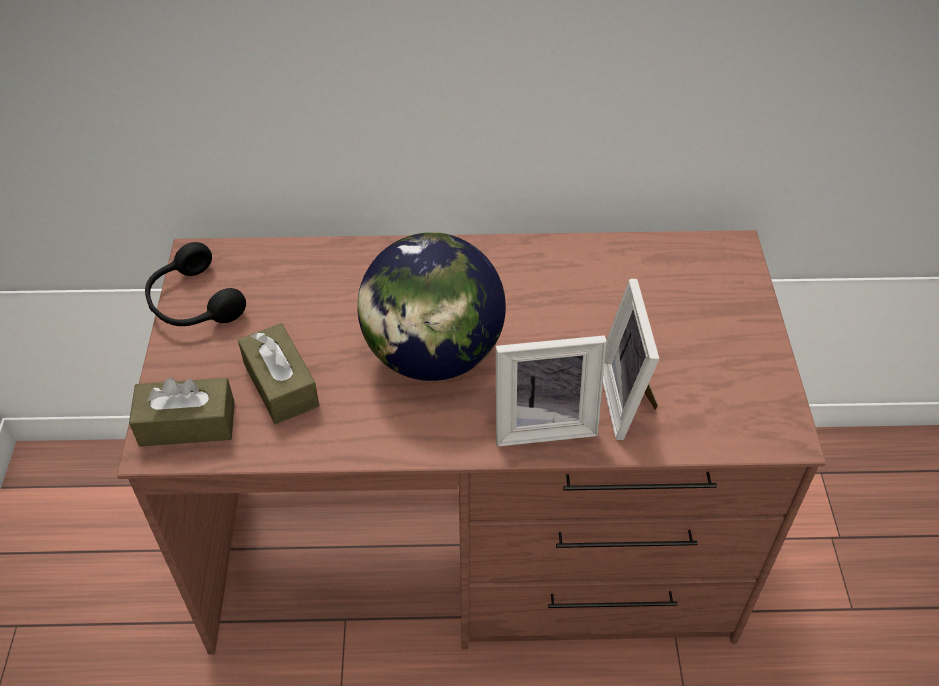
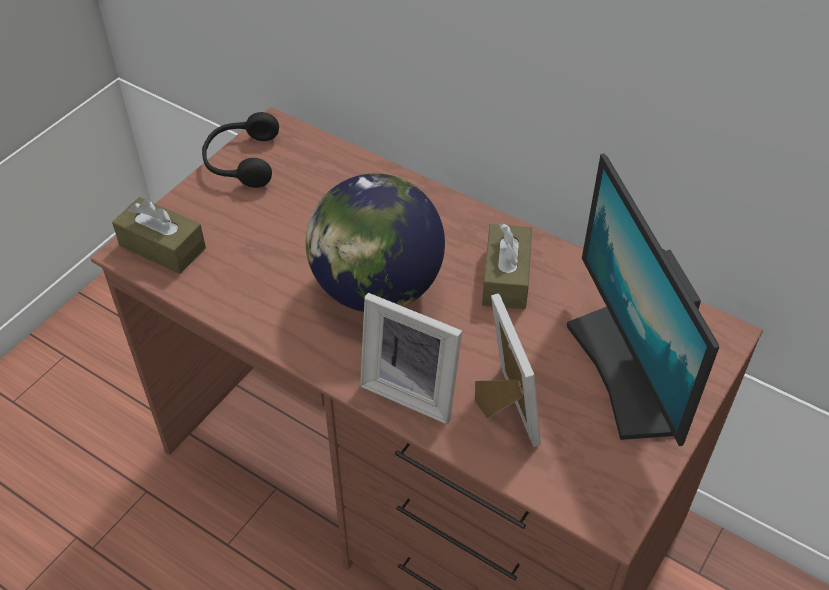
camera: 35 degrees right, 0 degrees up
(281, 385) = (247, 252): brown tissue box -> brown tissue box (506, 277)
(629, 398) = (502, 410): picture frame -> picture frame turned 135 degrees clockwise
(693, 315) = (626, 372): none -> monitor

